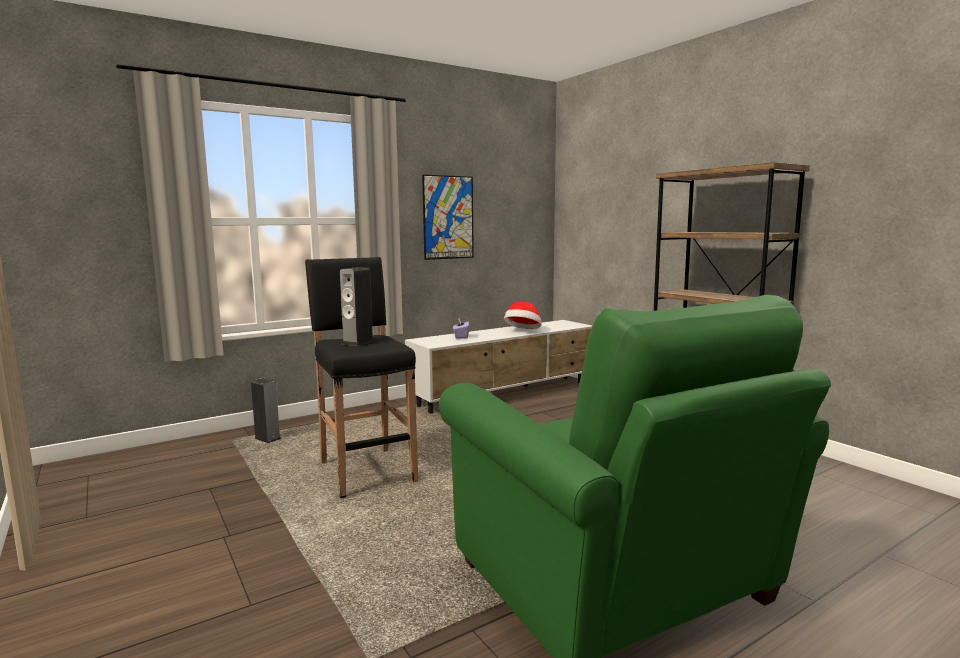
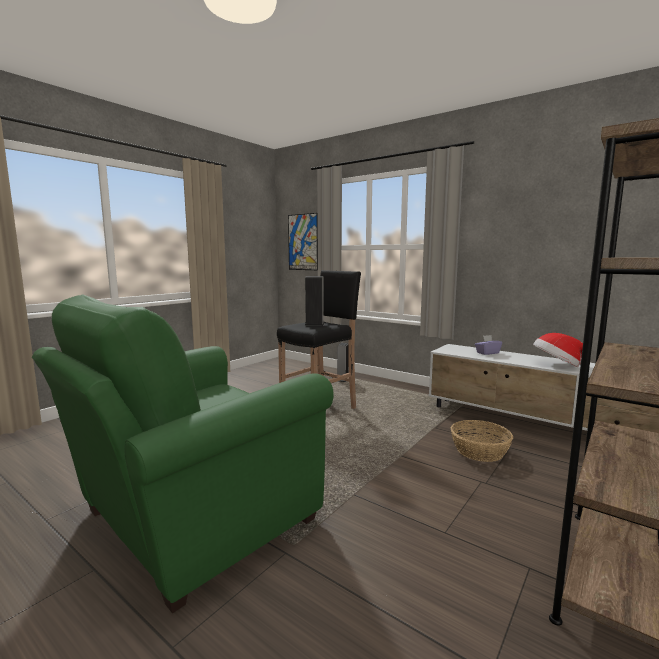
camera: 70 degrees right, 0 degrees up
(448, 217) = (520, 242): picture -> picture (303, 242)
(541, 422) = (480, 451): none -> basket

